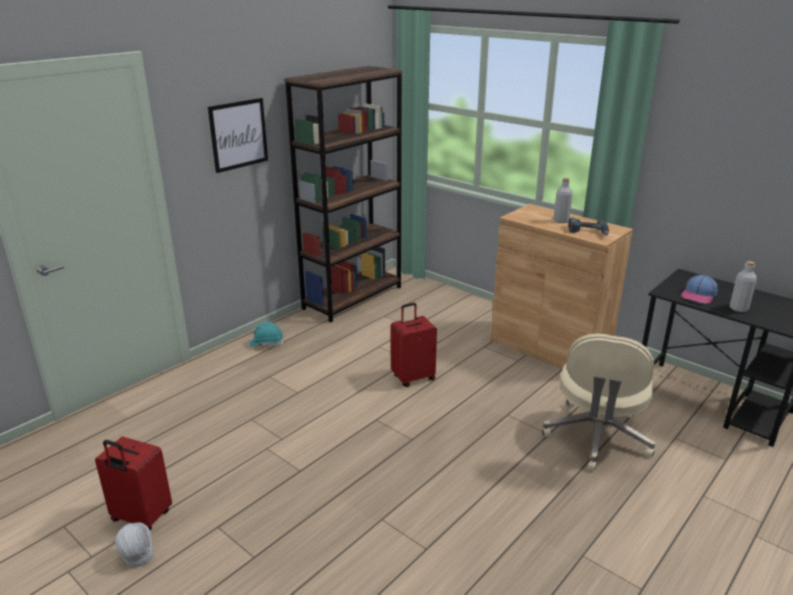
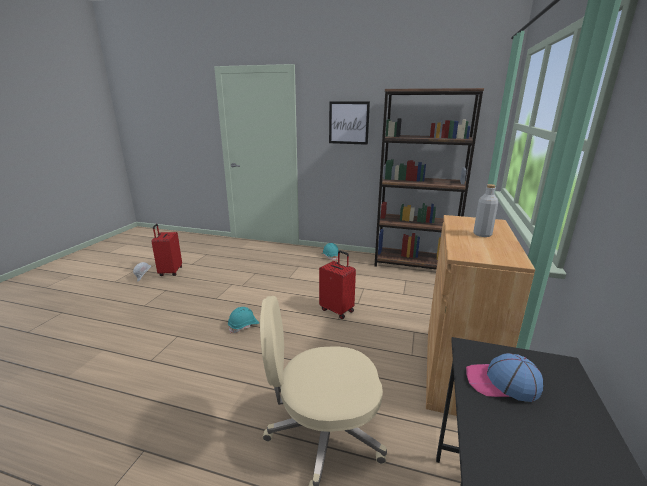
camera: 65 degrees right, 5 degrees down
(397, 454) = (244, 326): none -> turquoise hard hat
(588, 231) = (474, 247): power drill -> none
(738, 308) = (505, 435): grey bottle -> none

